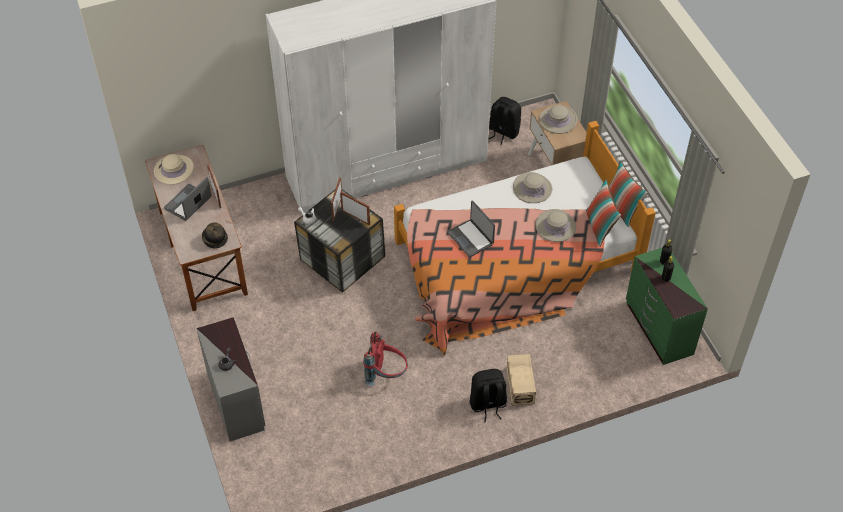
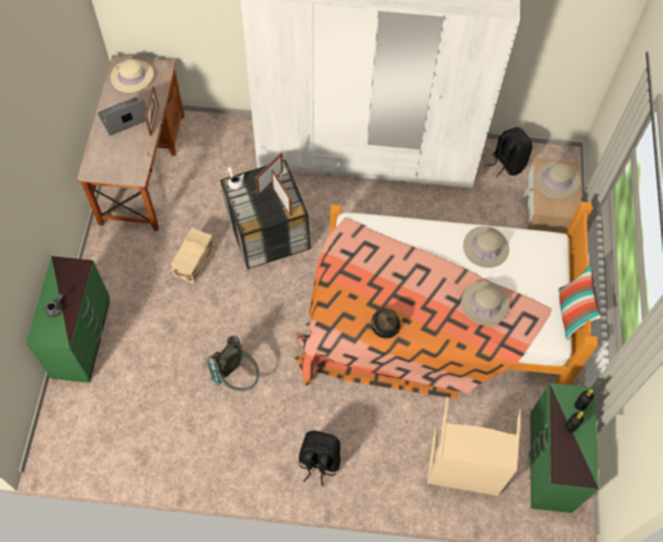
camera: 25 degrees right, 10 degrees up
(214, 239) = (124, 167): hat -> hat (385, 325)
(236, 400) = (83, 338): grey dresser -> green dresser
(386, 374) = (238, 378): red backpack -> grey backpack
(471, 238) = (386, 277): laptop -> none
(520, 385) = (365, 456): beige storage box -> beige storage box (195, 261)
(600, 227) = (534, 326): pillow -> none
(600, 361) = (464, 471): none -> beige laundry basket

